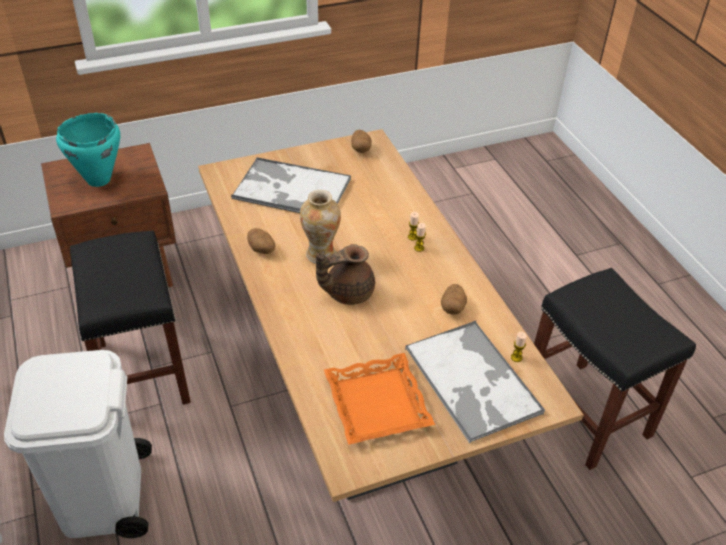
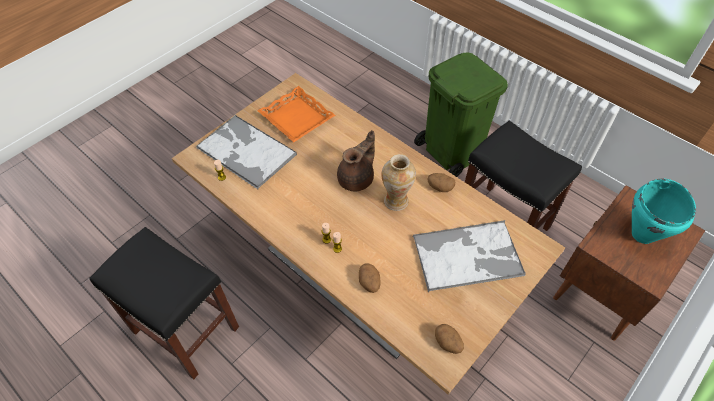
camera: 155 degrees right, 10 degrees up
(104, 499) = (451, 151): white trash can -> green trash can
(452, 307) = (278, 197): potato -> potato (369, 283)

